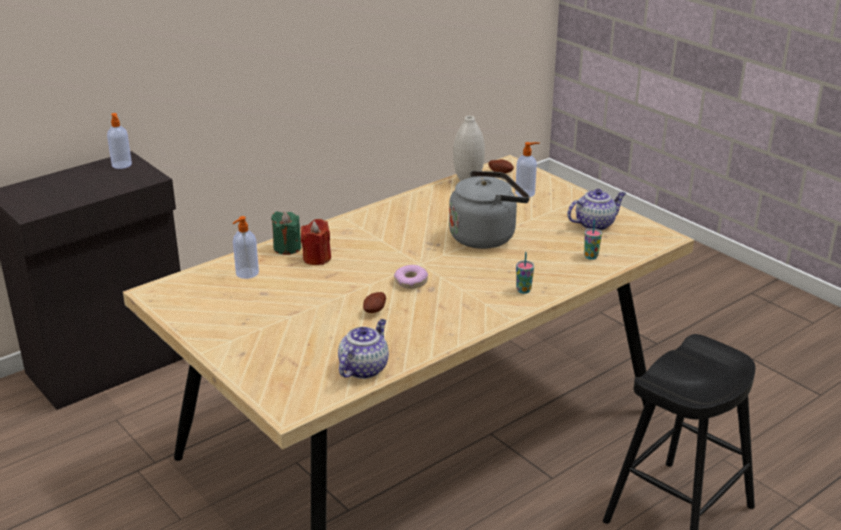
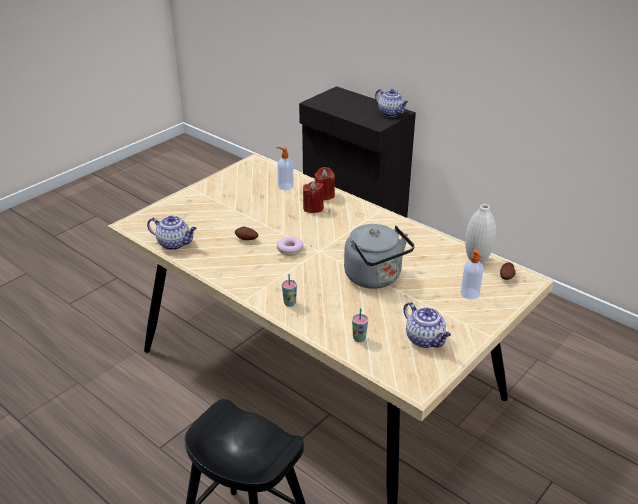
camera: 80 degrees right, 5 degrees up
(122, 165) = (391, 113): soap dispenser -> teapot
(287, 248) = (324, 195): green candle -> red candle

